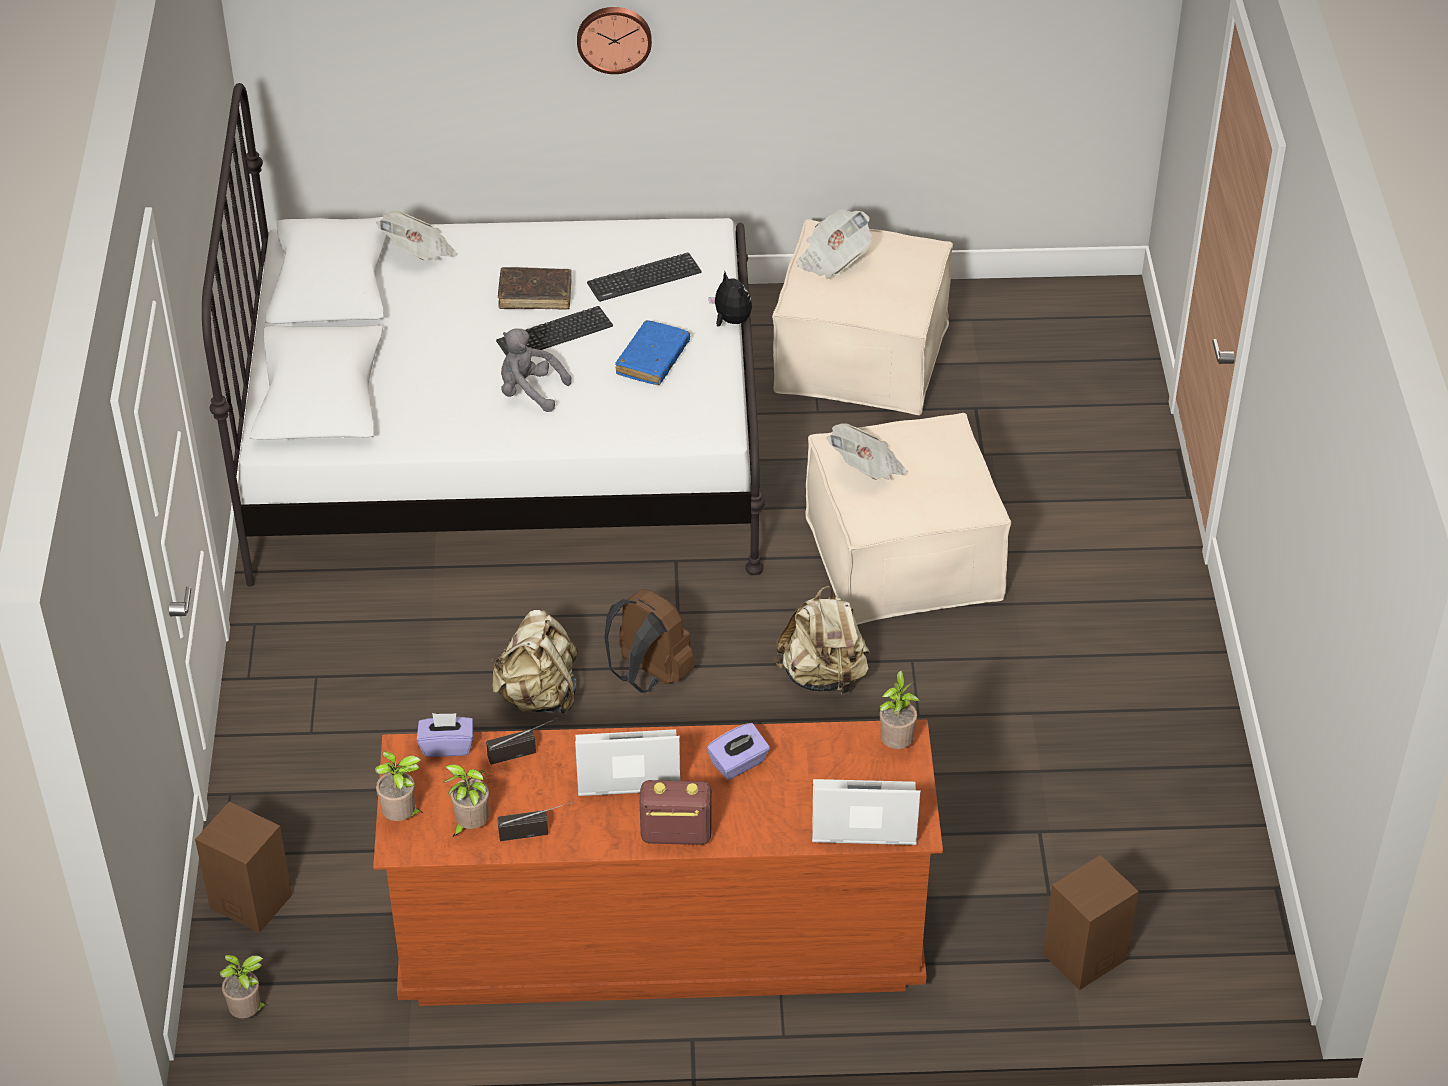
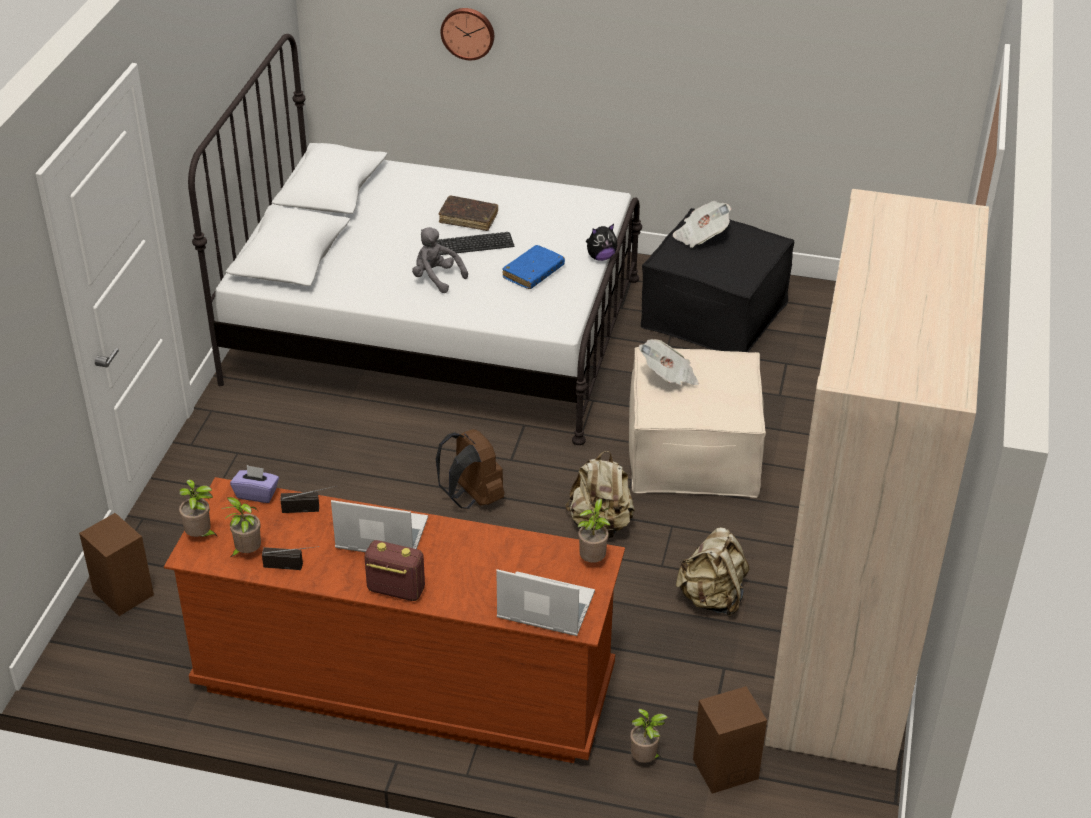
camera: 15 degrees right, 5 degrees down
(248, 1013) = (85, 670): potted plant -> potted plant (645, 759)
(419, 253) = (400, 180): newspaper -> none
(539, 696) = (387, 496): beige backpack -> beige backpack (712, 598)
(614, 38) = (563, 46): wall clock -> wall clock (468, 32)
(644, 278) = (550, 220): keyboard -> none
(730, 320) = (600, 257): plush toy -> plush toy turned 90 degrees clockwise
(738, 763) = (465, 549): purple tissue box -> none
(861, 356) = (714, 314): beige ottoman -> black ottoman
(1170, 769) = (844, 644): none -> beige wardrobe

